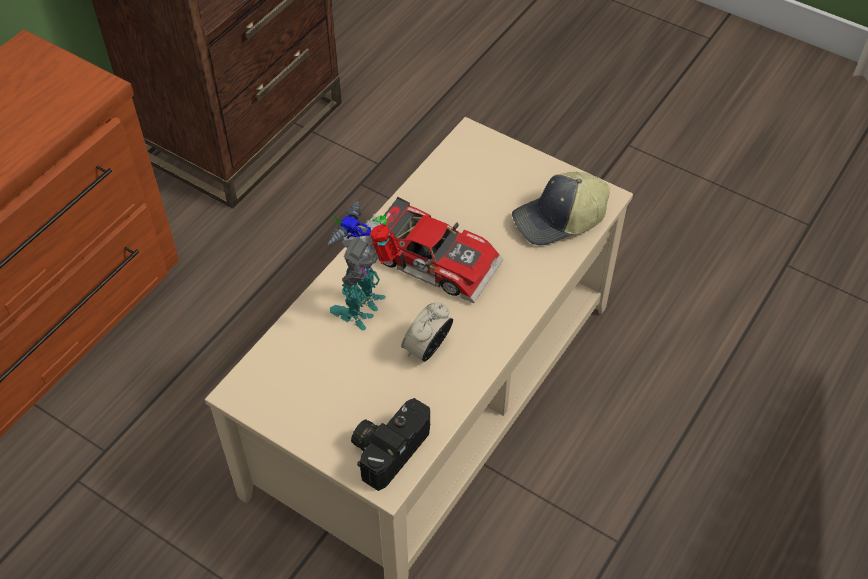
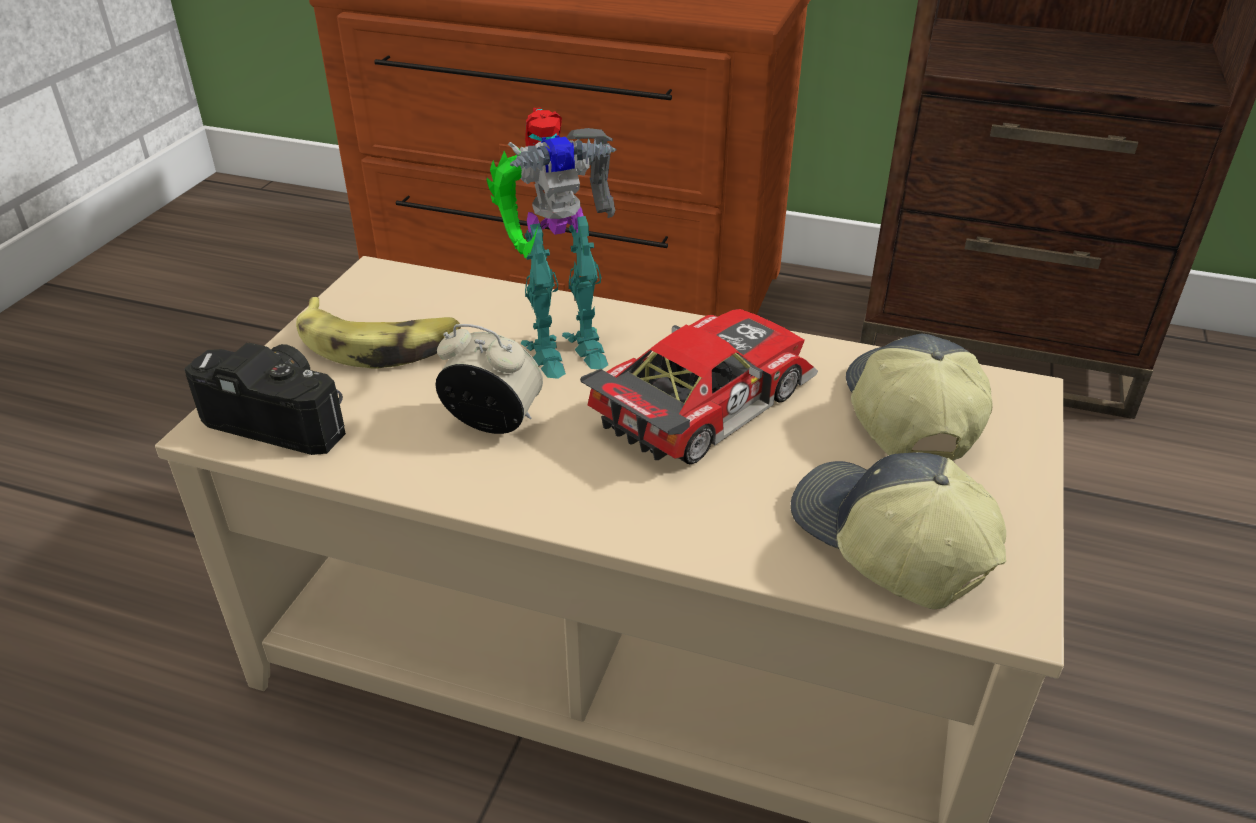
camera: 75 degrees right, 15 degrees down
(327, 395) = (380, 344): none -> banana
(364, 306) = (560, 346): toy robot -> toy robot turned 150 degrees clockwise
(436, 258) = (697, 400): toy car -> toy car turned 150 degrees counterclockwise
(475, 182) = (907, 415): none -> cap

